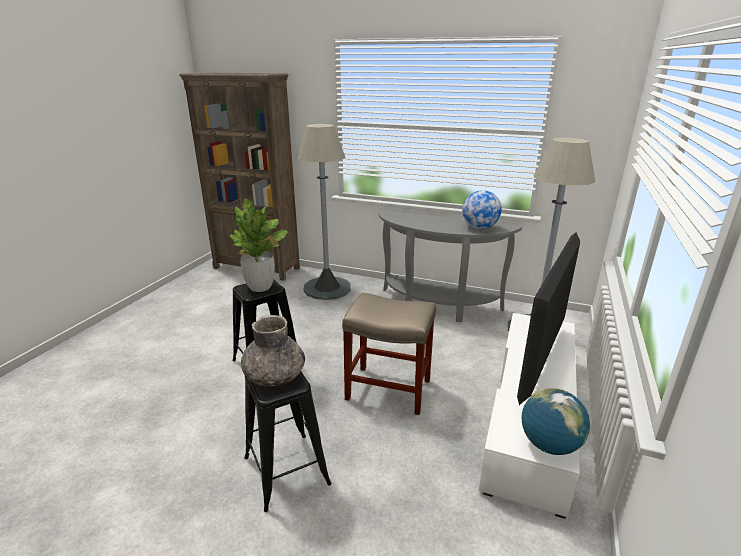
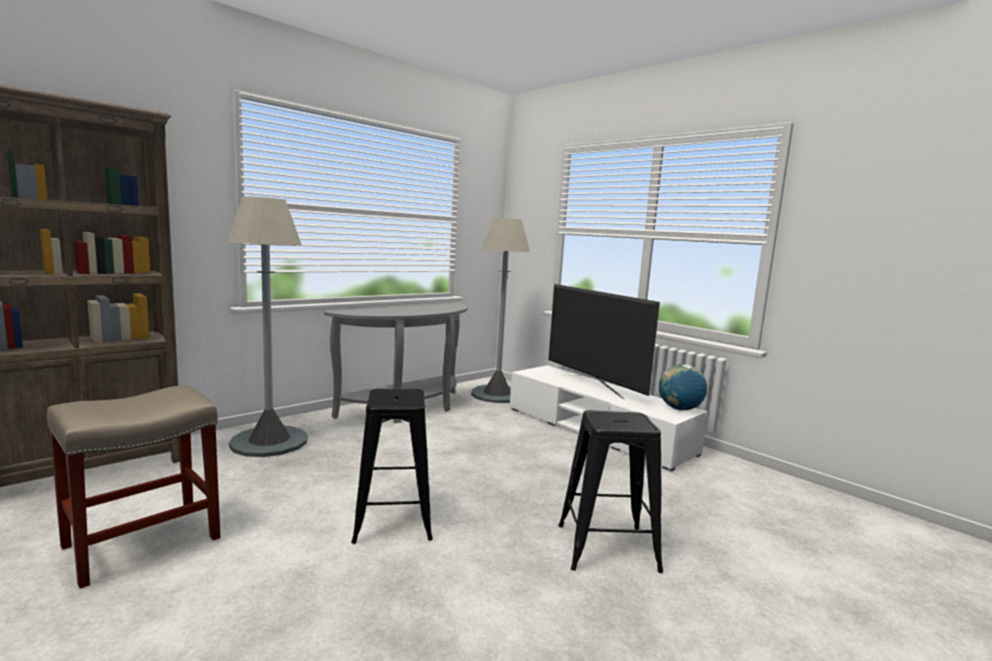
camera: 65 degrees left, 15 degrees down
(260, 287) = (396, 396): potted plant -> none
(274, 377) = (618, 420): grey vase -> none
(390, 389) = (521, 466): beige stool -> beige stool (144, 541)
(479, 228) = (445, 307): globe -> none

